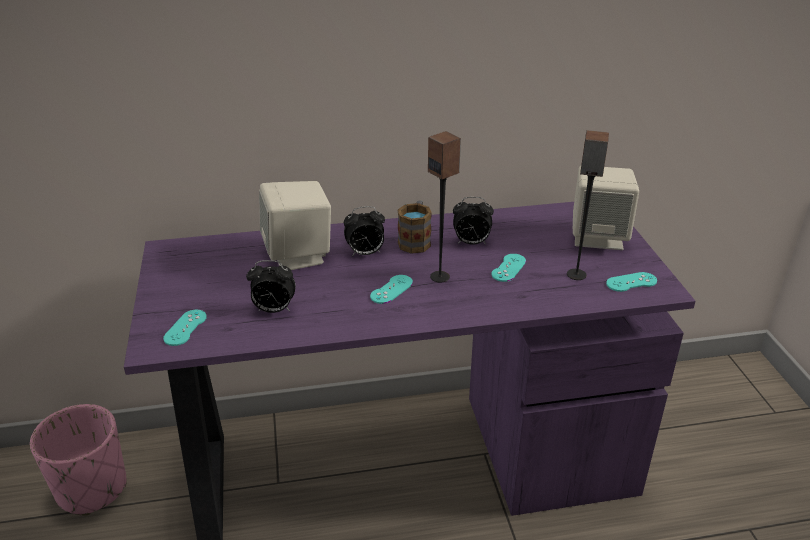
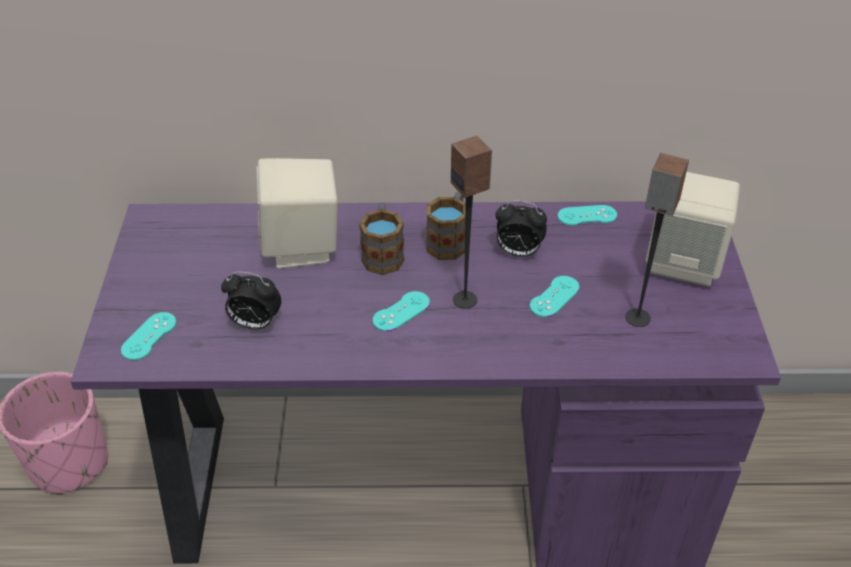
camera: 10 degrees right, 10 degrees up
(365, 253) = (383, 253): alarm clock -> mug
(631, 282) = (705, 338): turquoise game controller -> turquoise game controller (587, 216)

